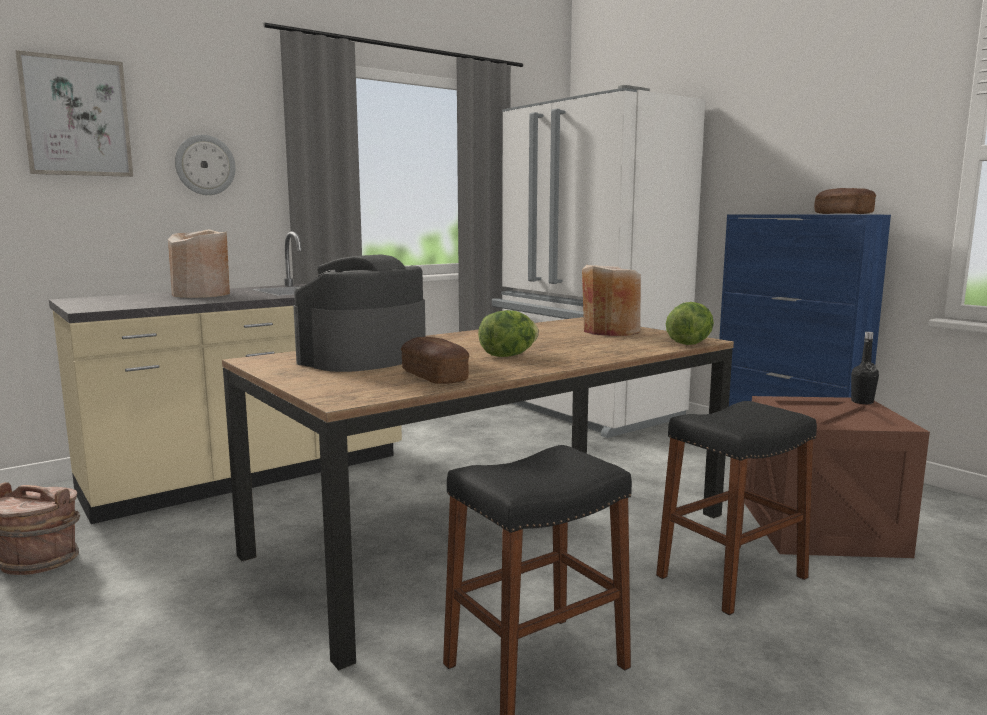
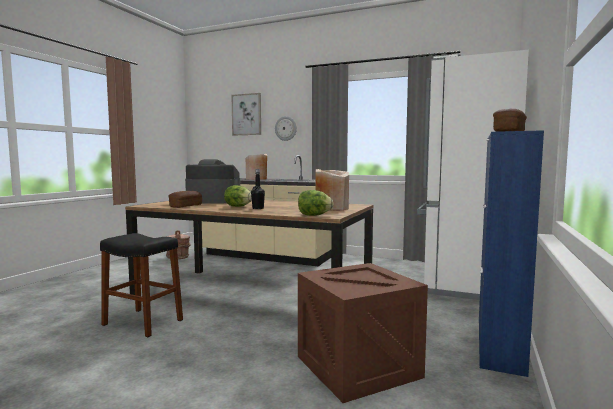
camera: 60 degrees right, 5 degrees down
(731, 577) = (252, 347): black stool -> none
(862, 402) = (405, 283): black bottle -> black bottle (258, 208)

